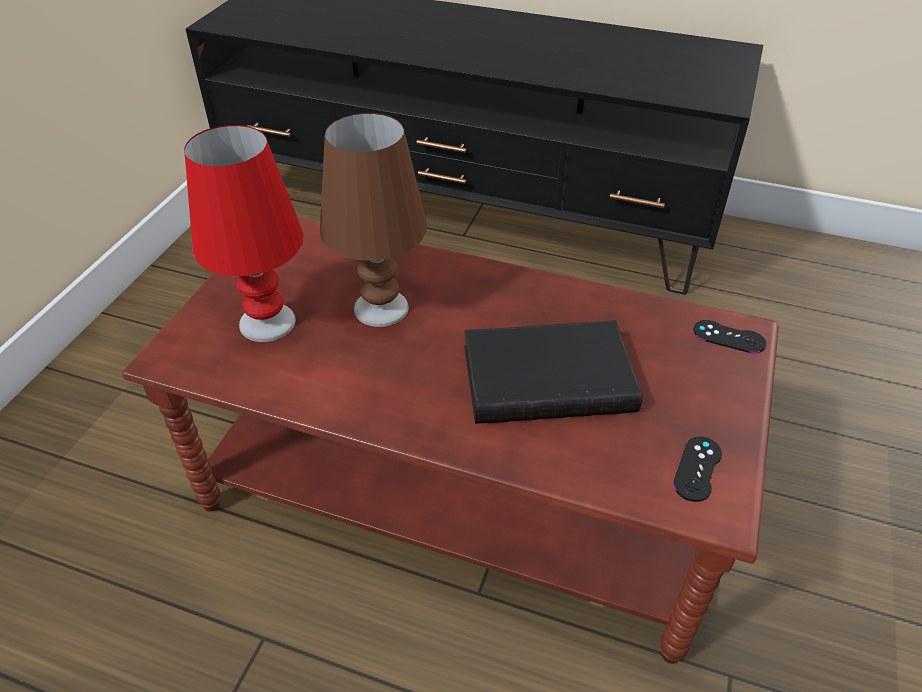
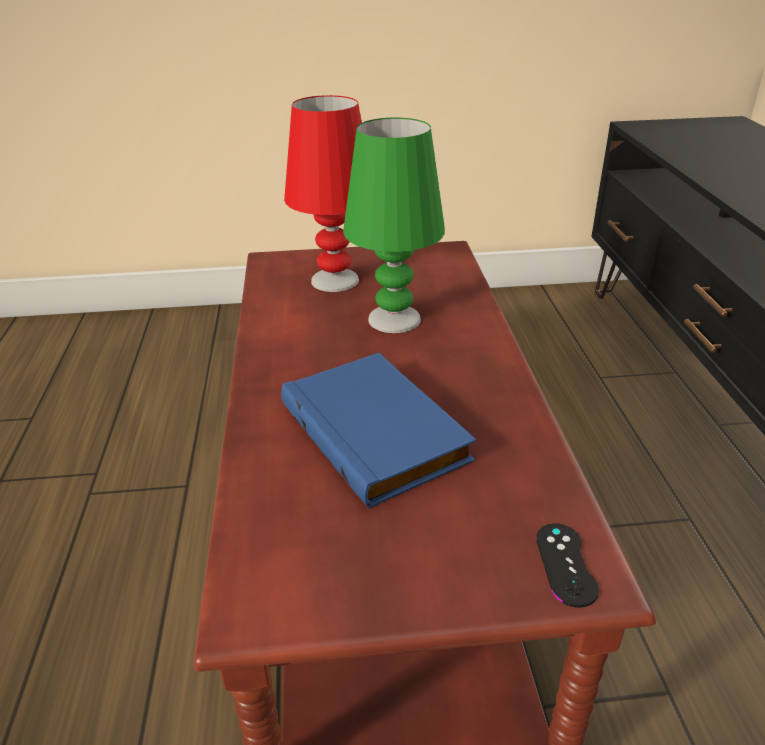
camera: 65 degrees right, 10 degrees down
(380, 308) = (394, 319): brown table lamp -> green table lamp
(548, 376) = (378, 432): black book -> blue book
(697, 469) = (307, 578): black game controller -> none

